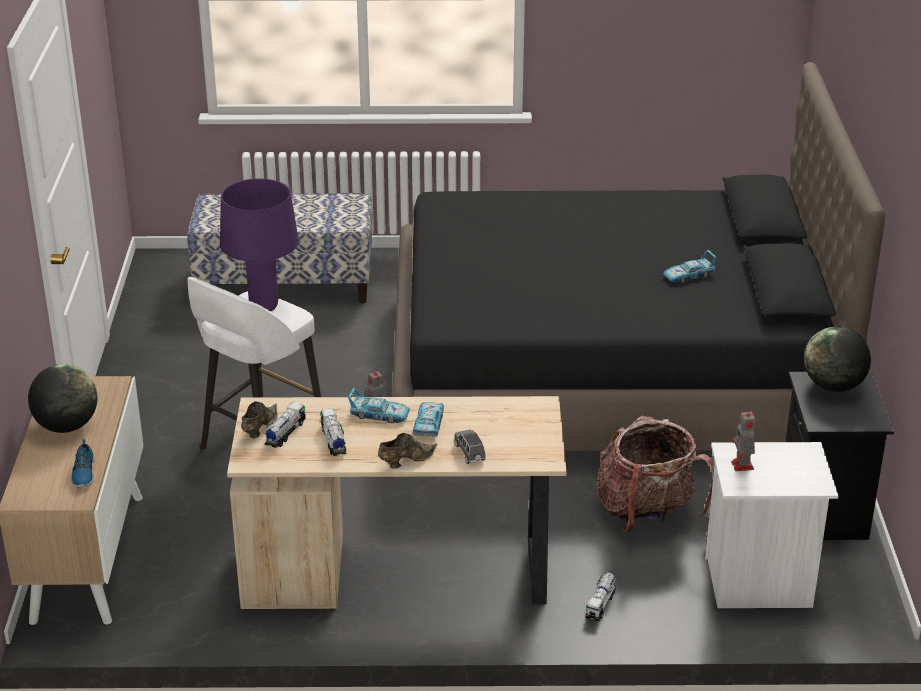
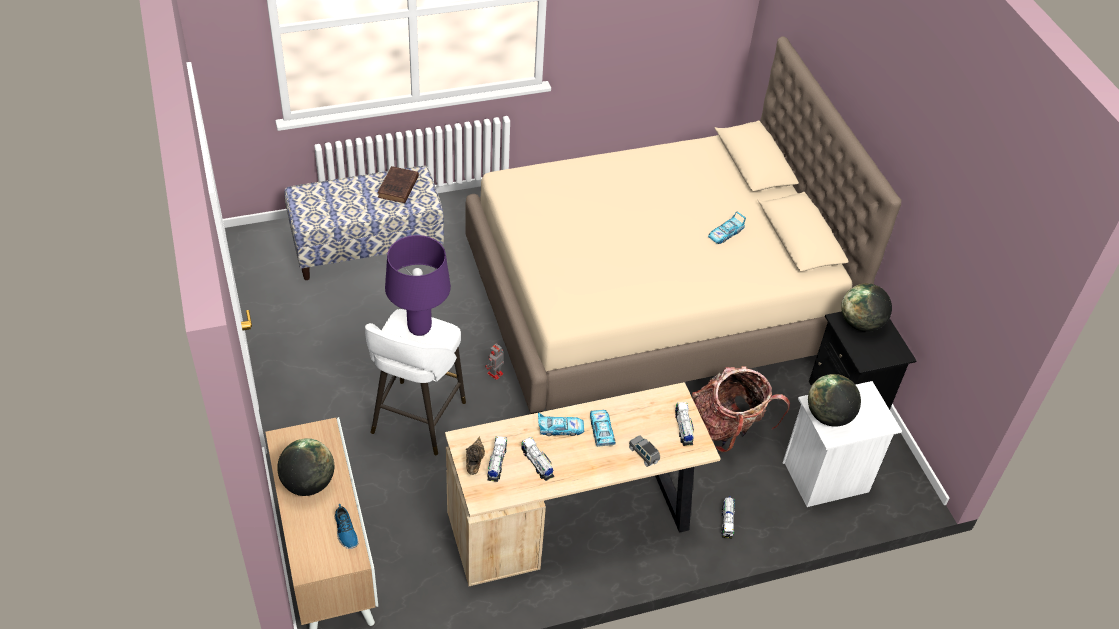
camera: 20 degrees left, 15 degrees up
(324, 208) = (397, 188): none -> brown book
(405, 461) = (600, 473): brown shoe -> none
(533, 437) = (683, 428): none -> toy truck
(609, 375) = (652, 299): black bed -> beige bed
(742, 466) = (828, 416): toy robot -> globe

